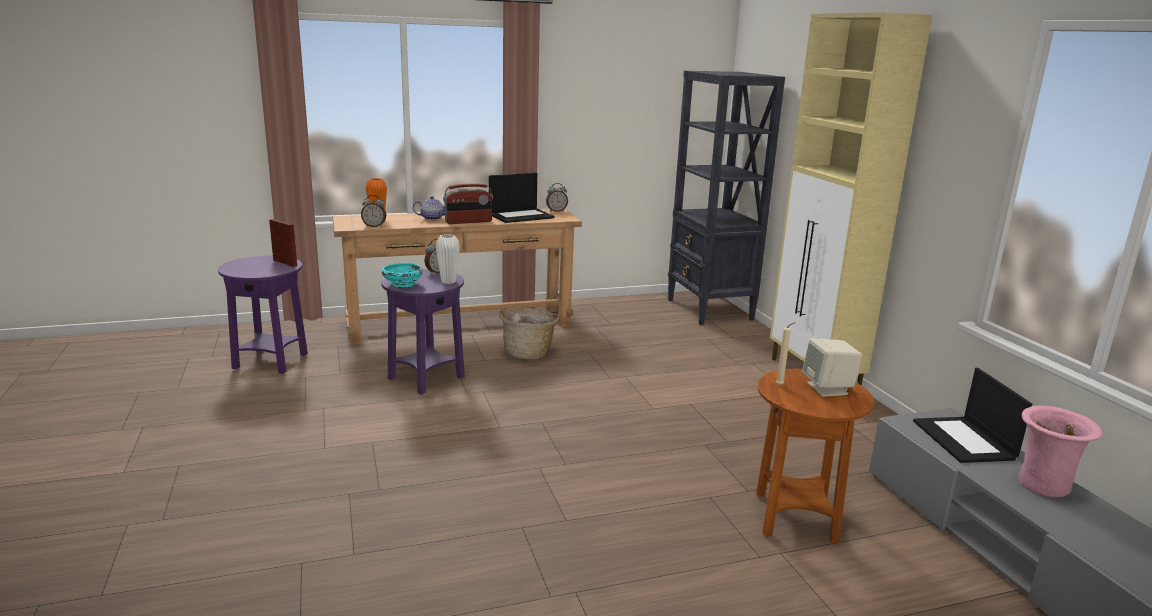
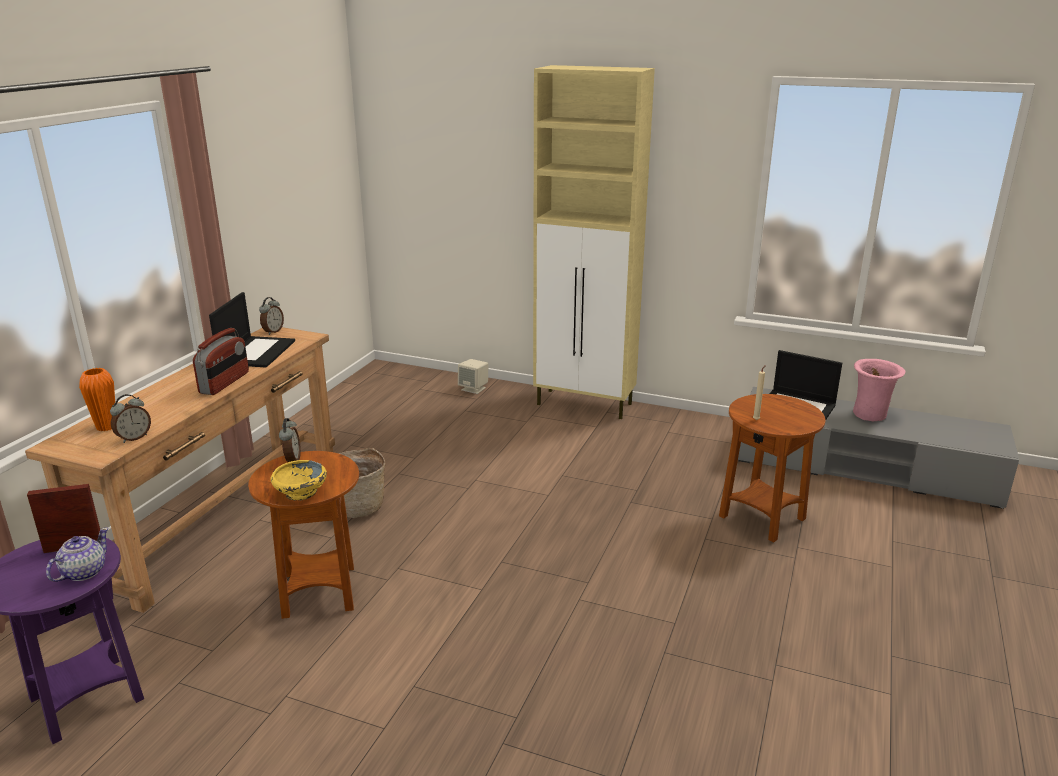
camera: 50 degrees left, 5 degrees up
(402, 285) = (300, 492): turquoise bowl -> yellow bowl
(426, 378) = (319, 592): purple side table -> brown side table
(432, 218) = (169, 396): teapot -> teapot (83, 572)
(448, 281) = (333, 463): white vase -> none
(709, 310) = (413, 381): black bookcase -> none
(828, 389) = (777, 407): beige speaker -> beige speaker (474, 389)

